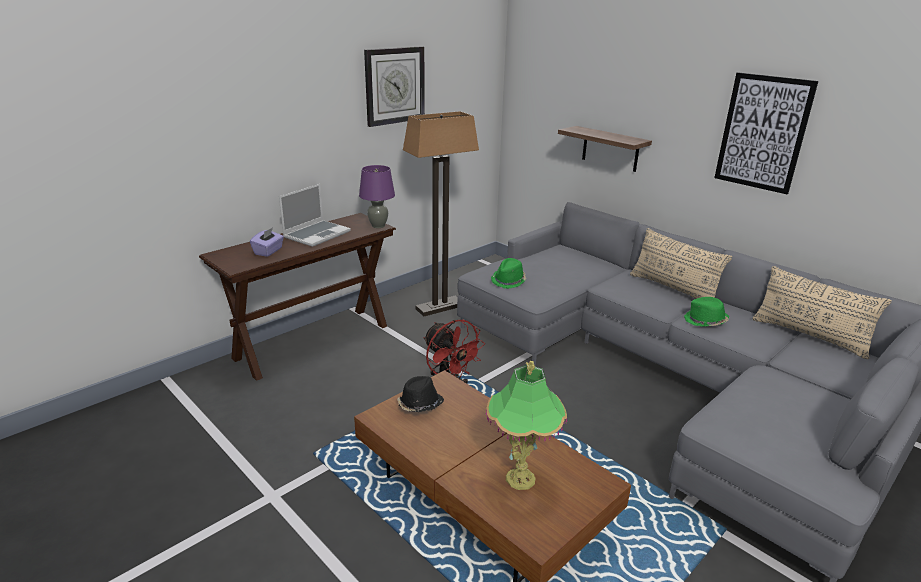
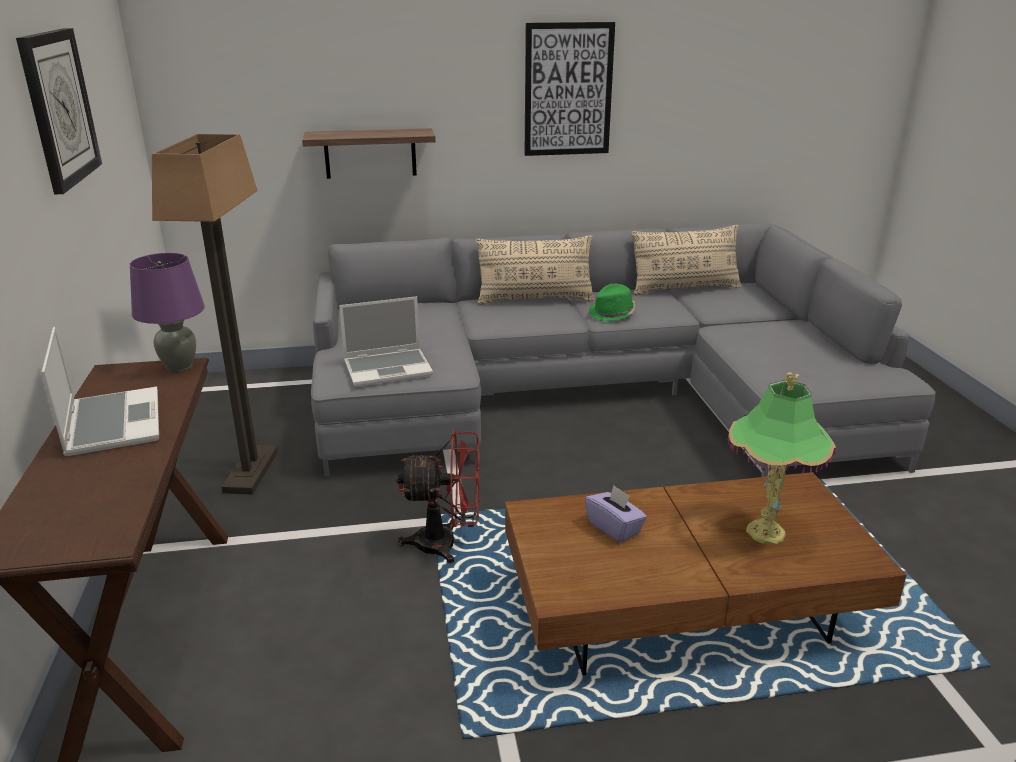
camera: 55 degrees left, 0 degrees up
(268, 251) = (99, 487): purple tissue box -> purple tissue box (614, 528)
(419, 405) = (566, 550): black hat -> none
(509, 281) = (389, 368): green hat -> laptop

